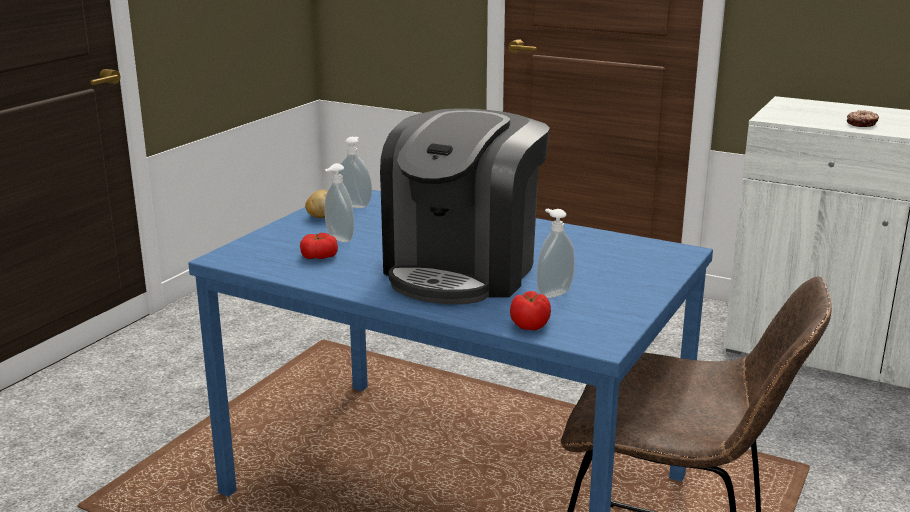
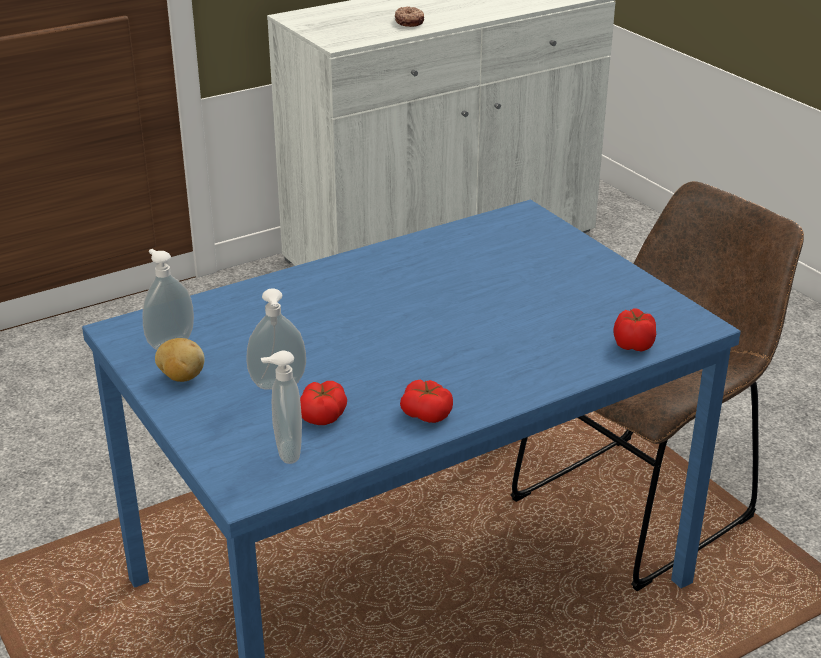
camera: 60 degrees left, 10 degrees up
(352, 281) = (426, 413): none -> tomato
(463, 270) = (460, 336): coffee machine -> none
(553, 293) = (565, 308): soap dispenser -> soap dispenser (285, 452)

